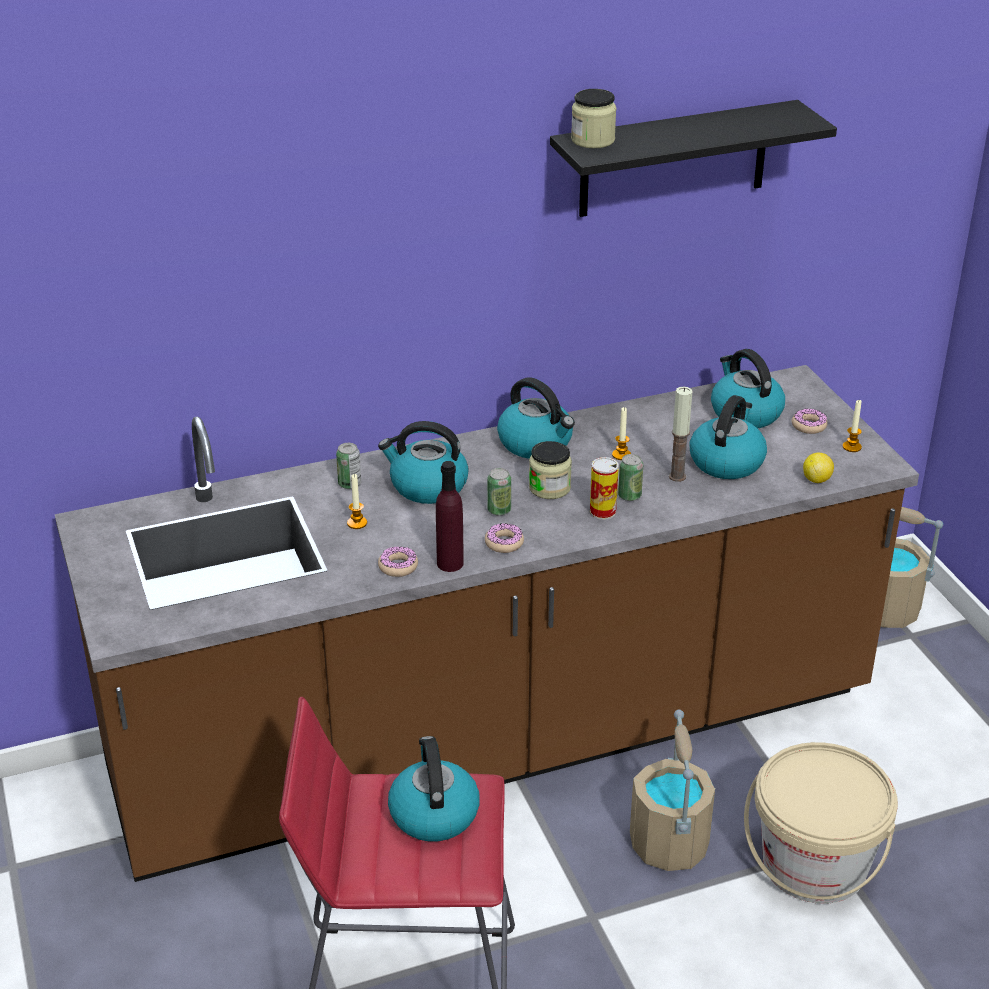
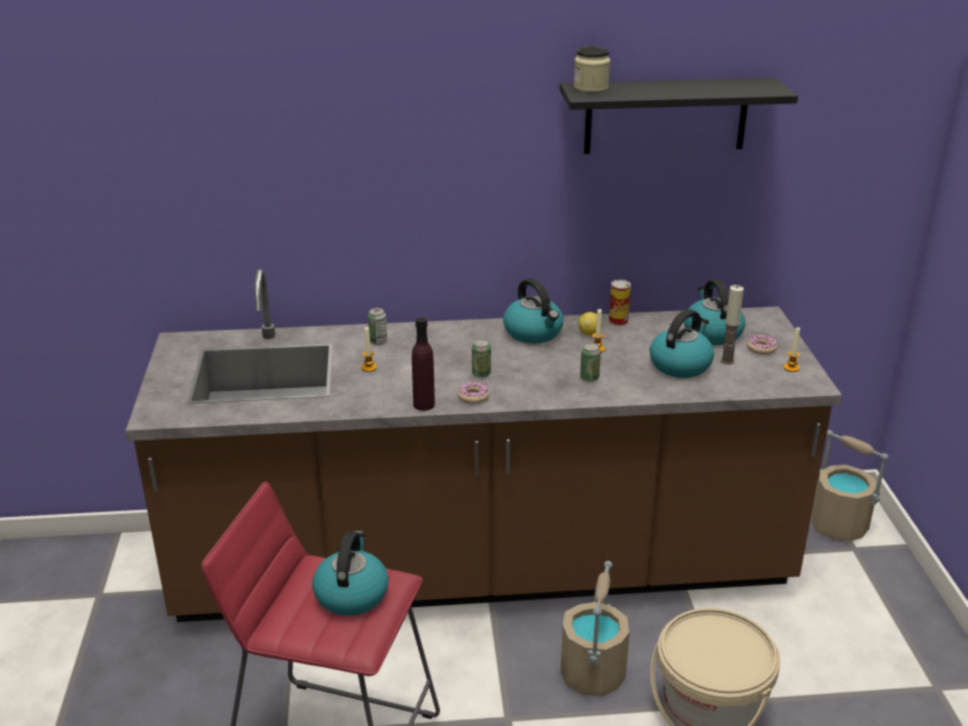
camera: 15 degrees right, 5 degrees down
(398, 566) = (383, 401): donut -> none
(427, 486) = (435, 350): kettle -> none
(549, 488) = (528, 364): jar -> none
(602, 512) = (562, 386): can -> can (618, 321)
(677, 476) = (635, 369): candle -> candle (727, 361)
(816, 479) = (750, 387): lemon -> lemon (589, 333)

